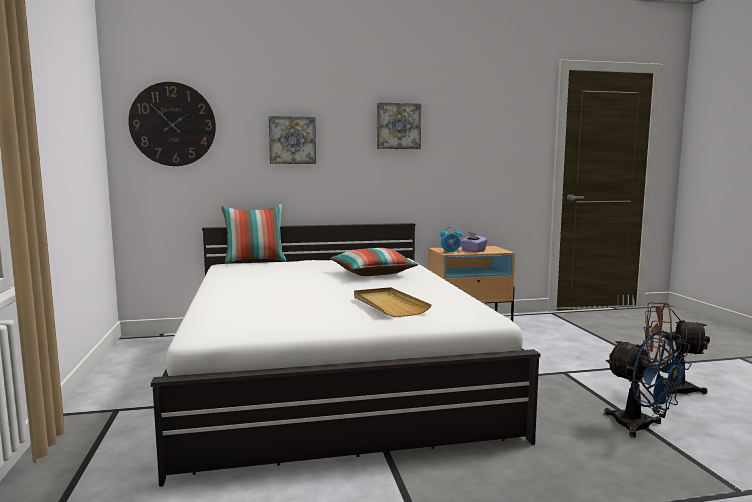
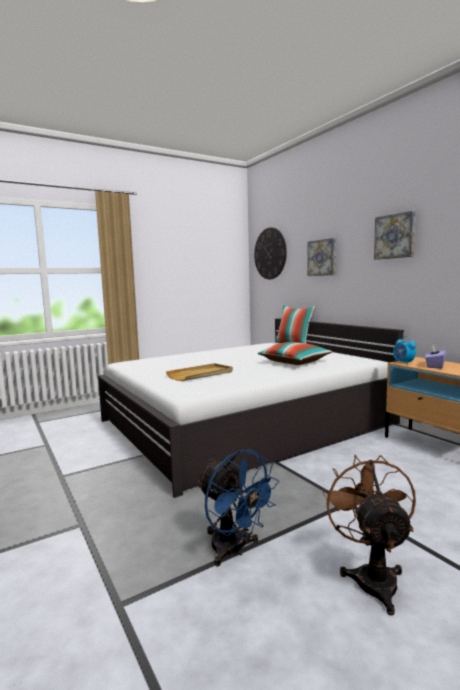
camera: 70 degrees right, 0 degrees up
(641, 428) = (234, 550): blue fan -> blue fan turned 75 degrees counterclockwise

